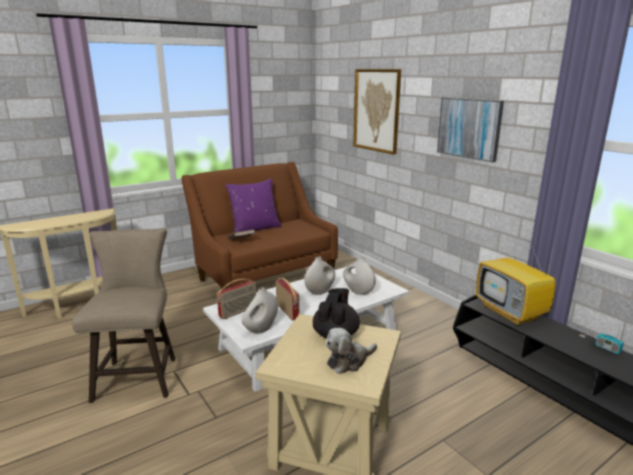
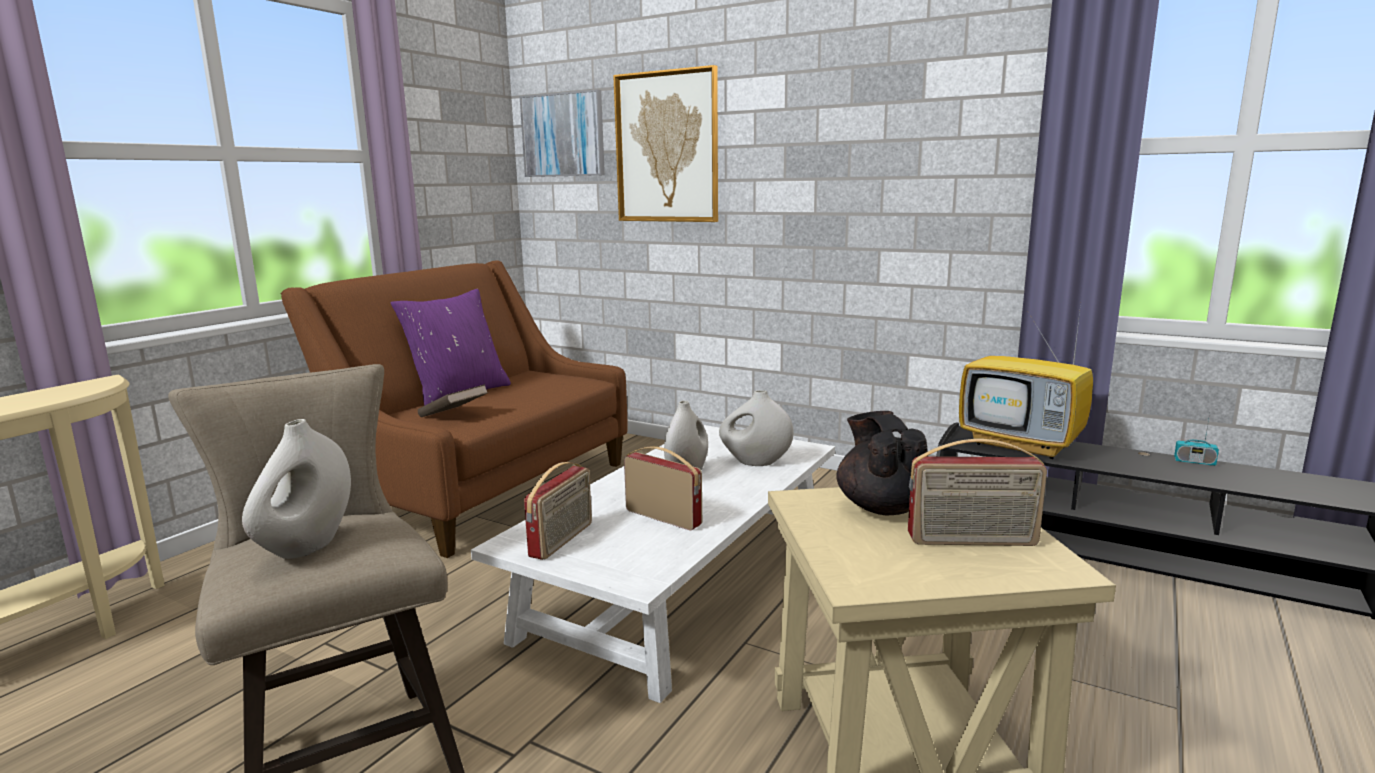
camera: 25 degrees left, 5 degrees down
(261, 329) = (646, 559): white vase -> white vase (307, 546)
(349, 361) = (972, 541): plush toy -> radio
(469, 128) = (871, 153): picture -> picture (563, 135)

